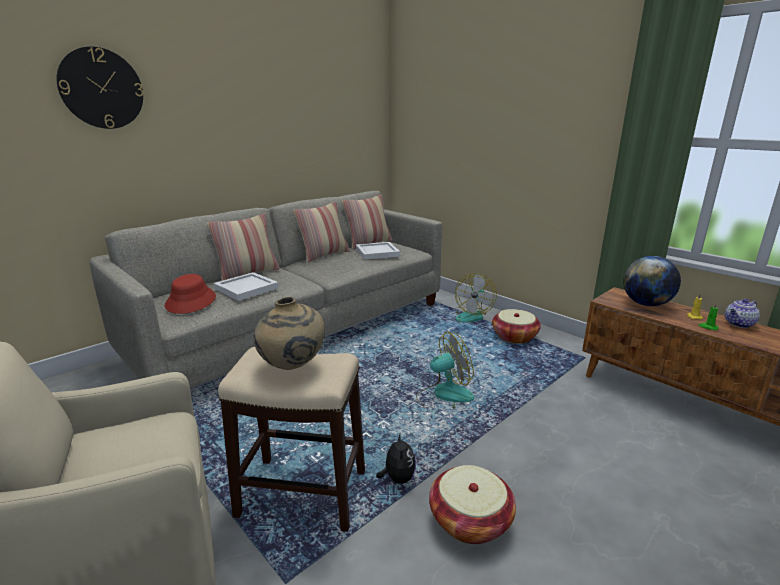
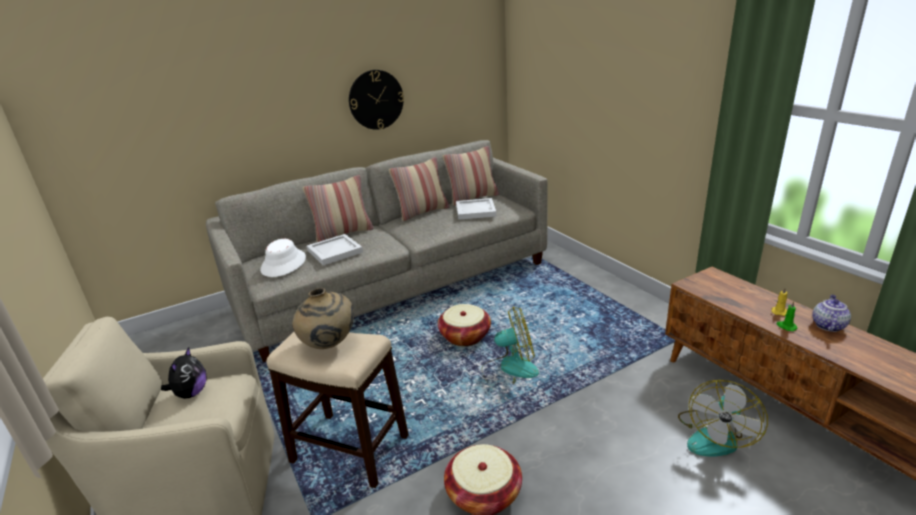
camera: 15 degrees right, 5 degrees up
(101, 88) = (208, 68): wall clock -> wall clock (376, 100)
(191, 301) = (284, 264): red hat -> white hat
(397, 478) = (434, 446): plush toy -> plush toy (191, 393)
(471, 315) = (576, 279): fan -> fan (715, 436)
(514, 337) = (612, 308): basket -> basket (465, 336)
(646, 304) = (733, 291): globe -> none
(738, 324) = (827, 325): teapot -> teapot turned 135 degrees clockwise

